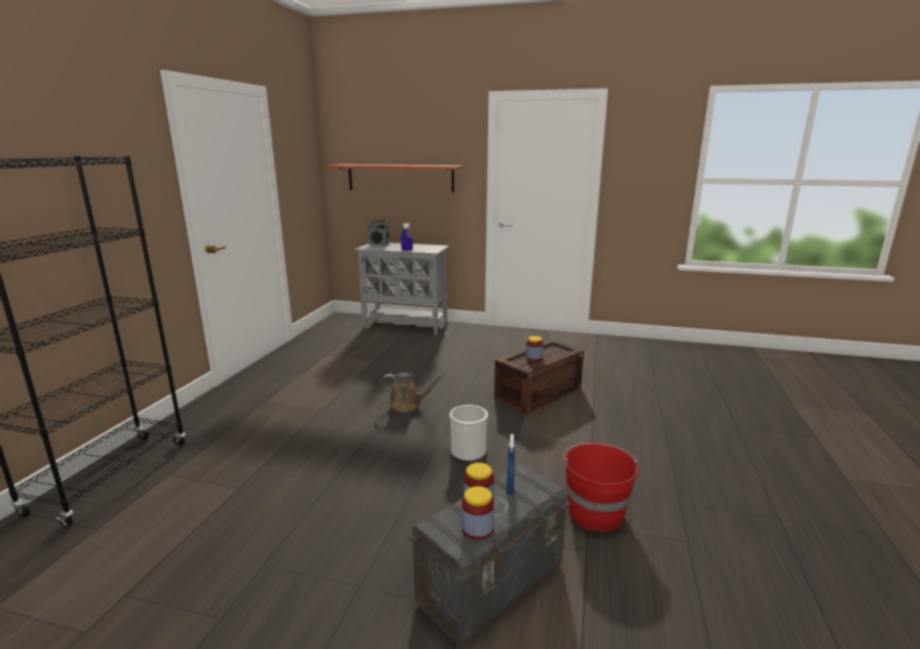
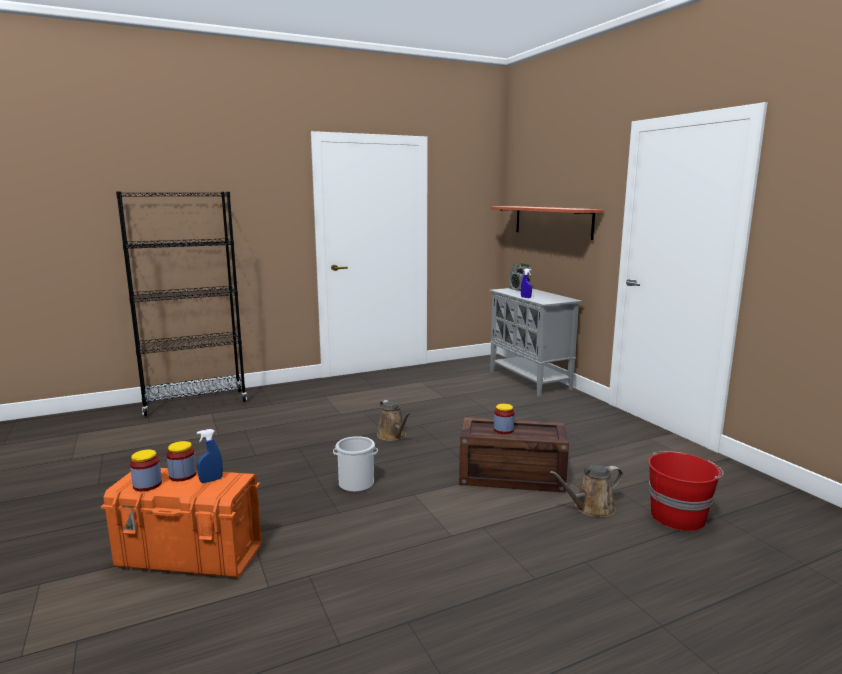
camera: 50 degrees right, 5 degrees down
(492, 583) = (190, 556): grey storage box -> orange storage box
(595, 512) = (333, 573): red bucket -> red bucket (678, 516)
(607, 390) = (591, 508): none -> brown watering can

